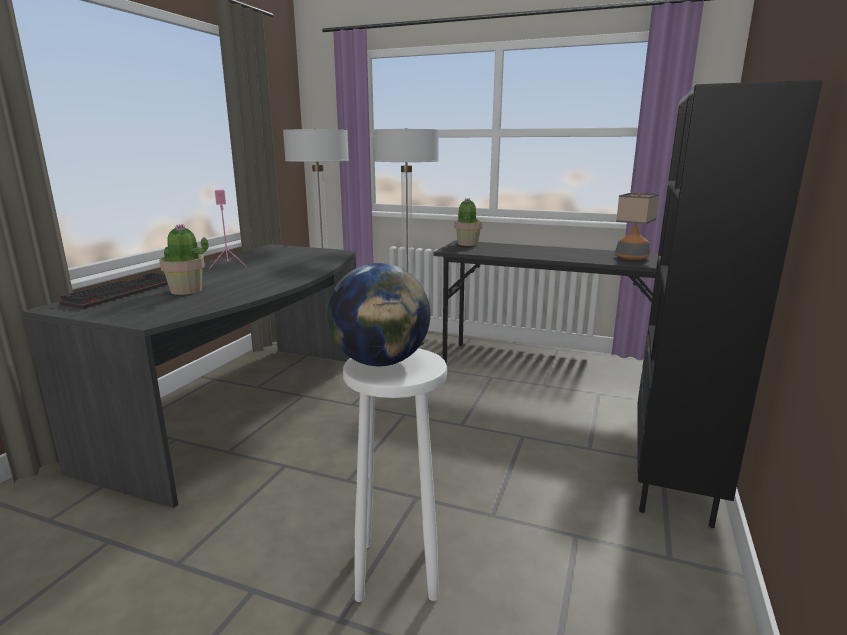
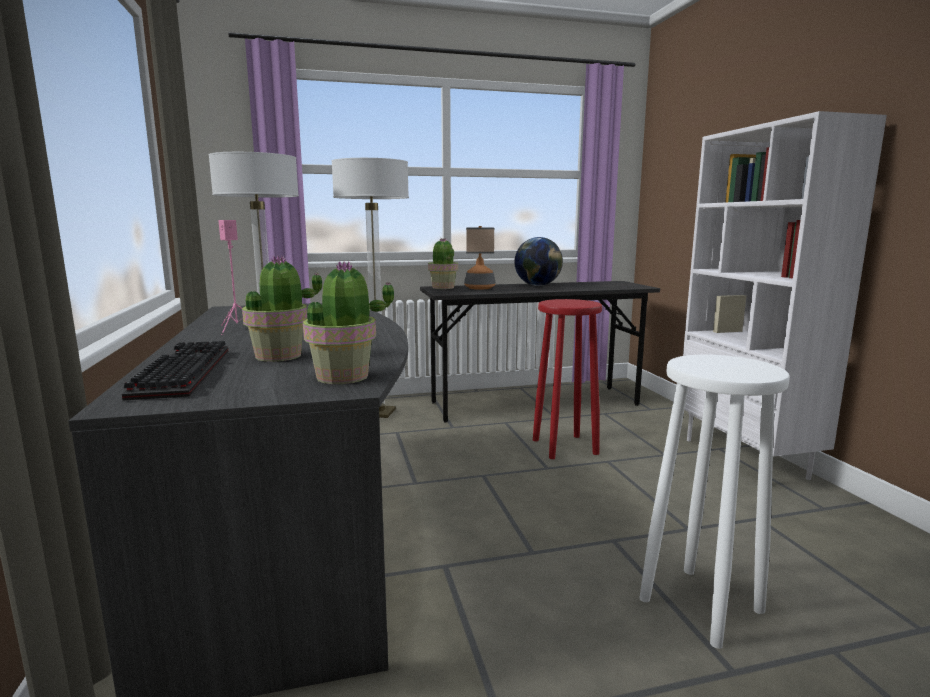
camera: 35 degrees left, 5 degrees down
(168, 312) = (343, 377): none -> potted plant
(380, 362) = (714, 367): globe -> globe (537, 285)
(505, 412) = (563, 447): none -> red stool
(631, 257) = (603, 285): table lamp -> table lamp (479, 288)
(674, 481) = (746, 458): black bookcase -> white bookcase

